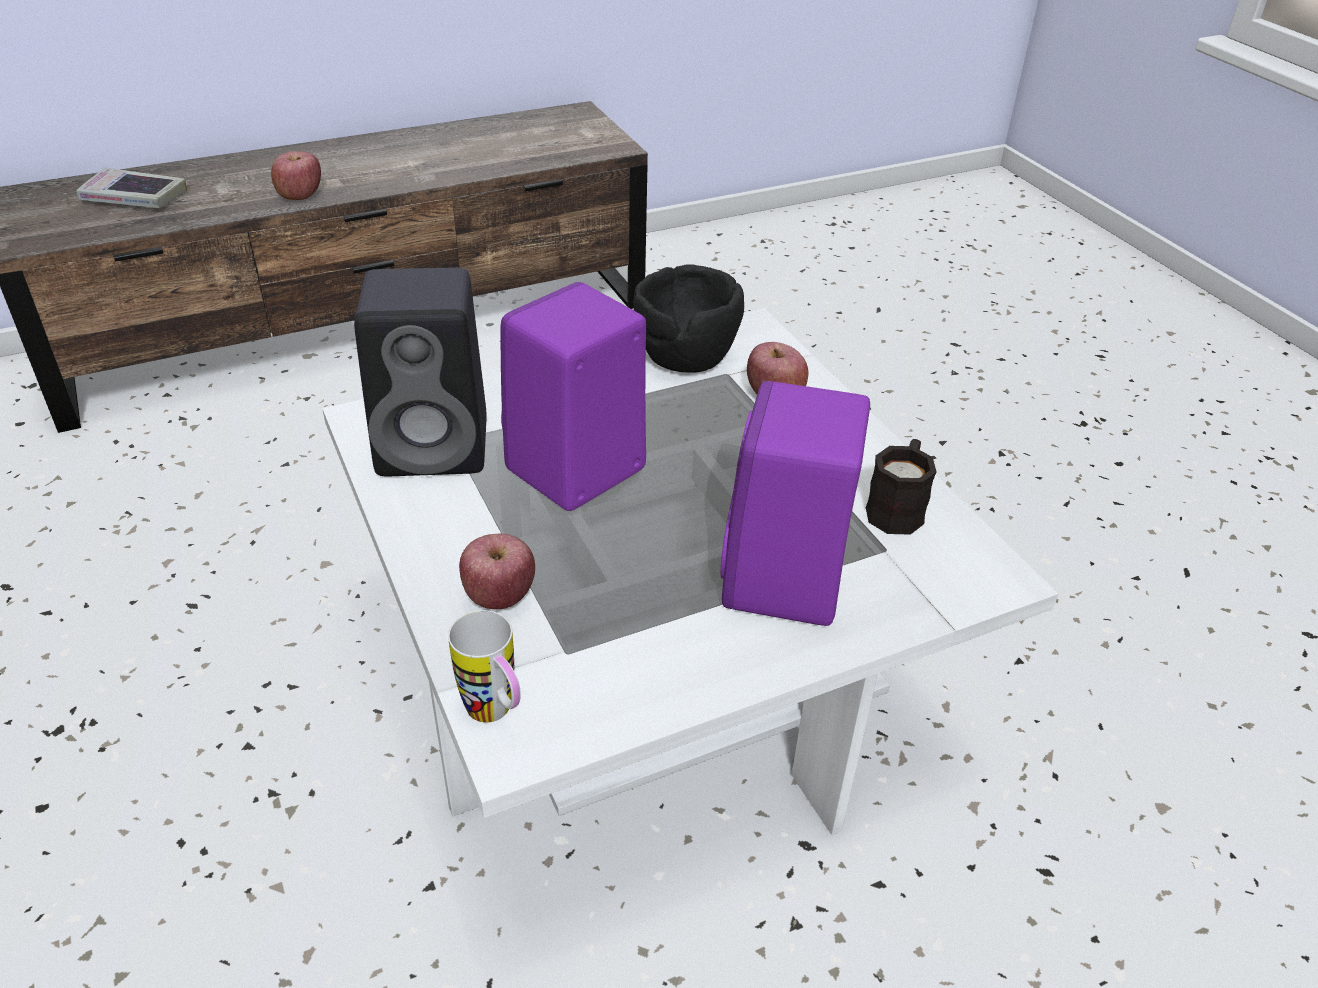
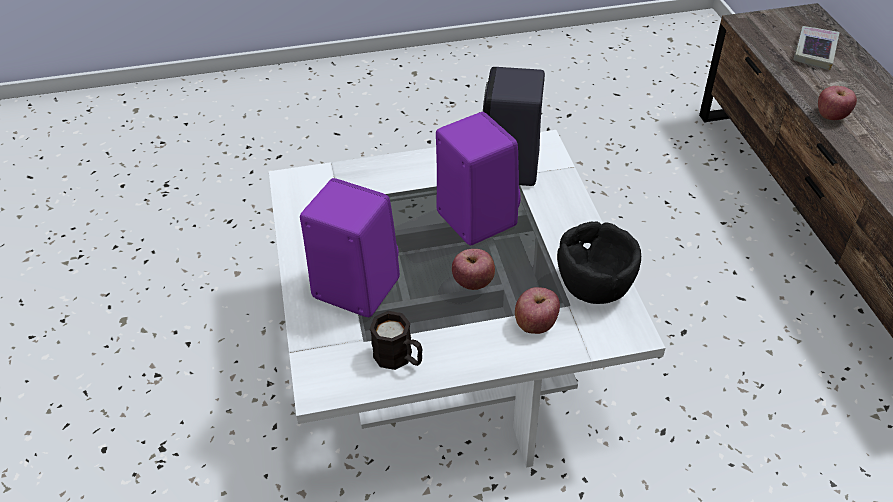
camera: 105 degrees right, 5 degrees up
(496, 715) = (310, 177): mug -> none
(499, 596) = (382, 183): apple -> apple (473, 283)

